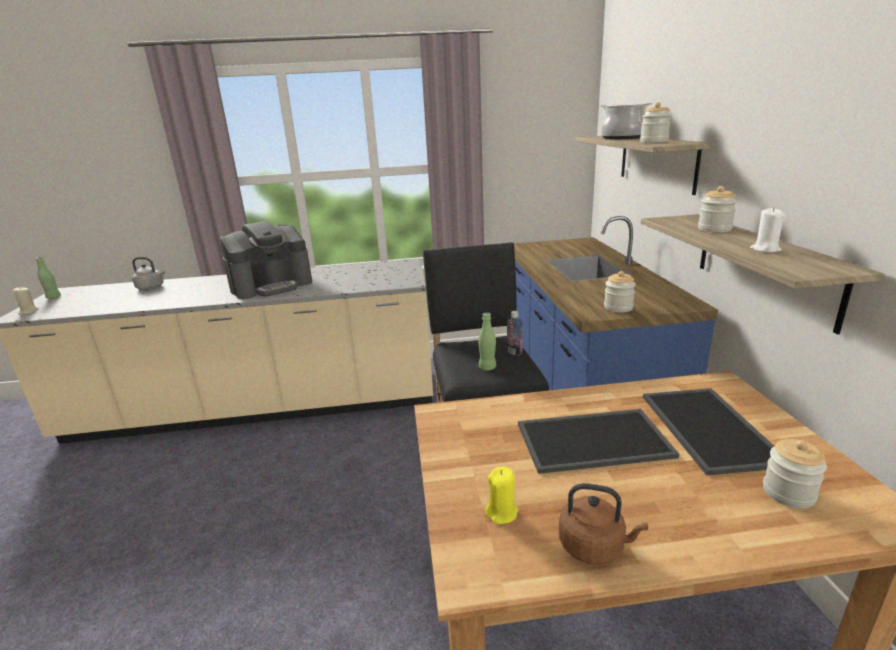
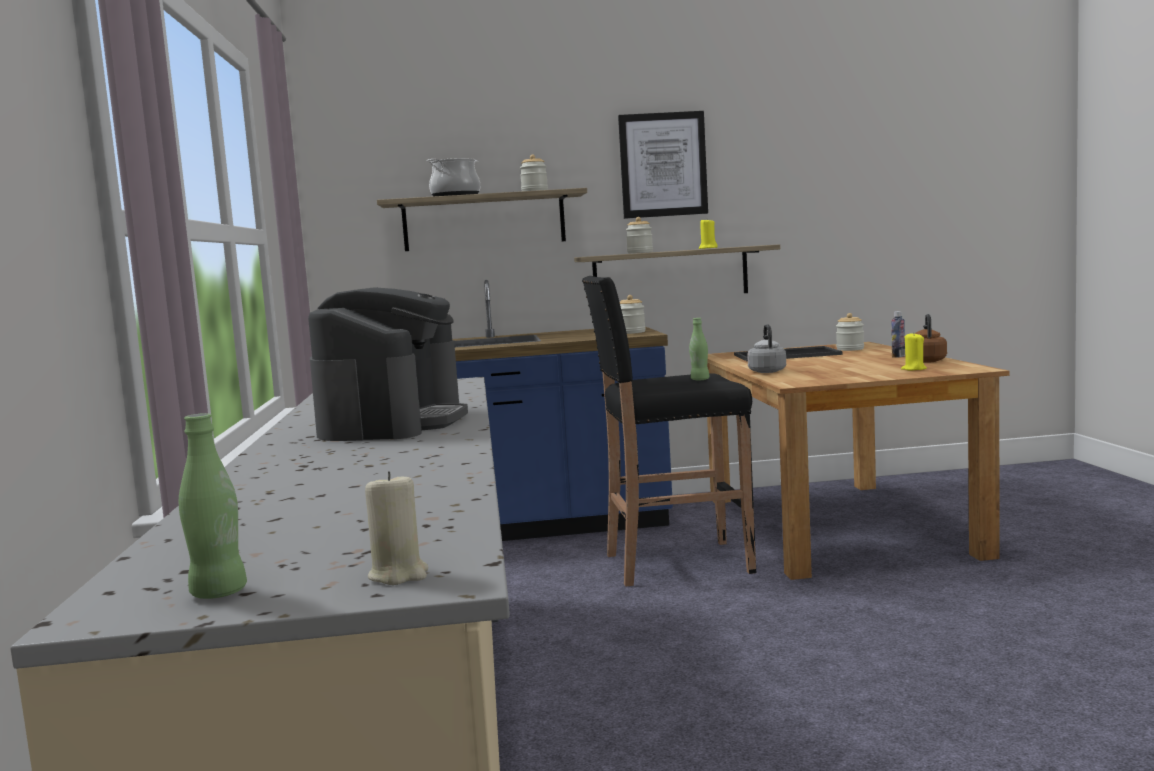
camera: 90 degrees left, 15 degrees down
(152, 288) = (274, 496): grey kettle -> grey kettle (766, 371)
(272, 285) = (393, 423): coffee machine -> coffee machine turned 45 degrees clockwise
(514, 352) = (665, 377): bottle -> bottle (898, 356)
(594, 439) = (813, 364): tray -> none
(765, 249) = (708, 248): white candle -> yellow candle
(791, 117) = (663, 165): none -> picture

